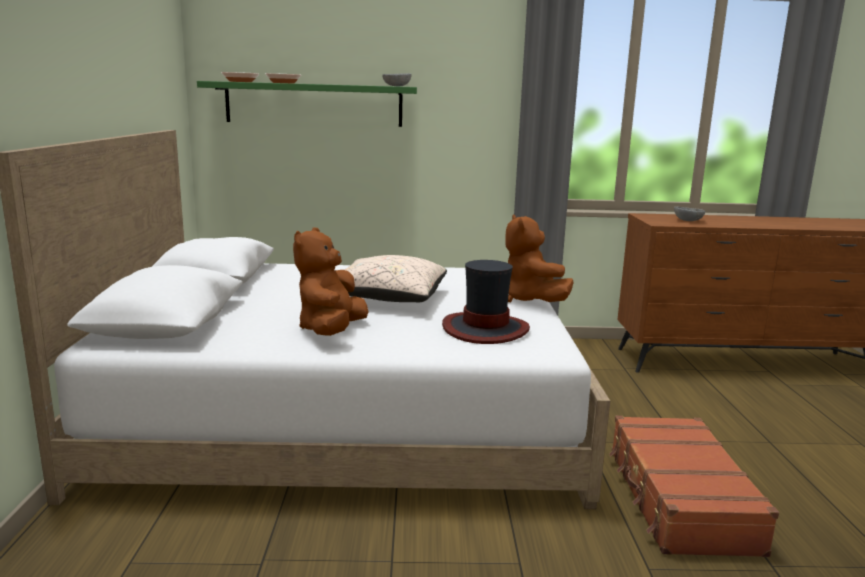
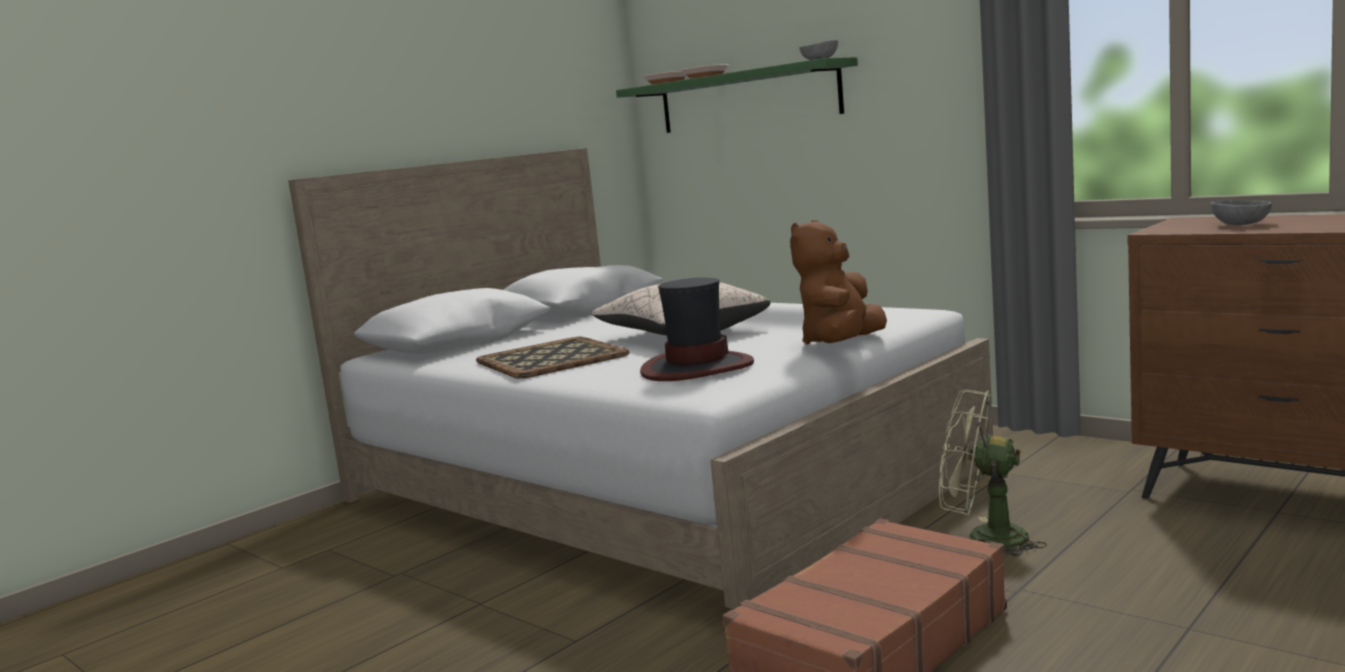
camera: 45 degrees right, 5 degrees down
(331, 331) = (552, 358): brown plush toy -> tray
(612, 413) = (984, 538): none -> green fan

